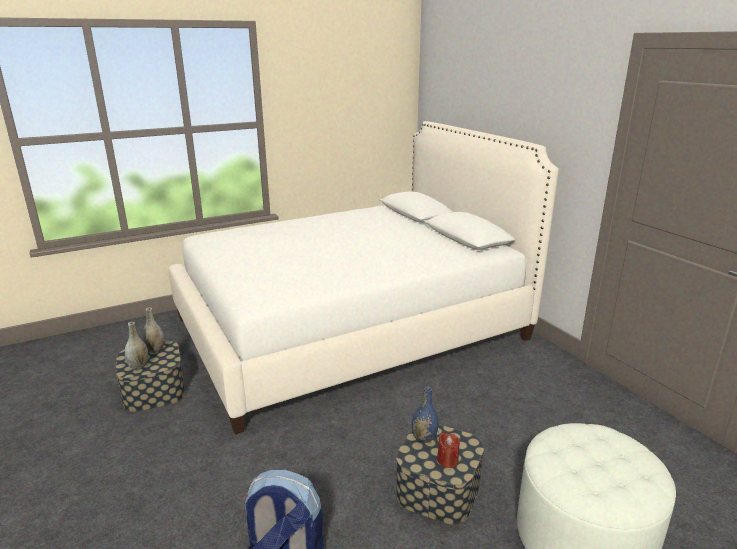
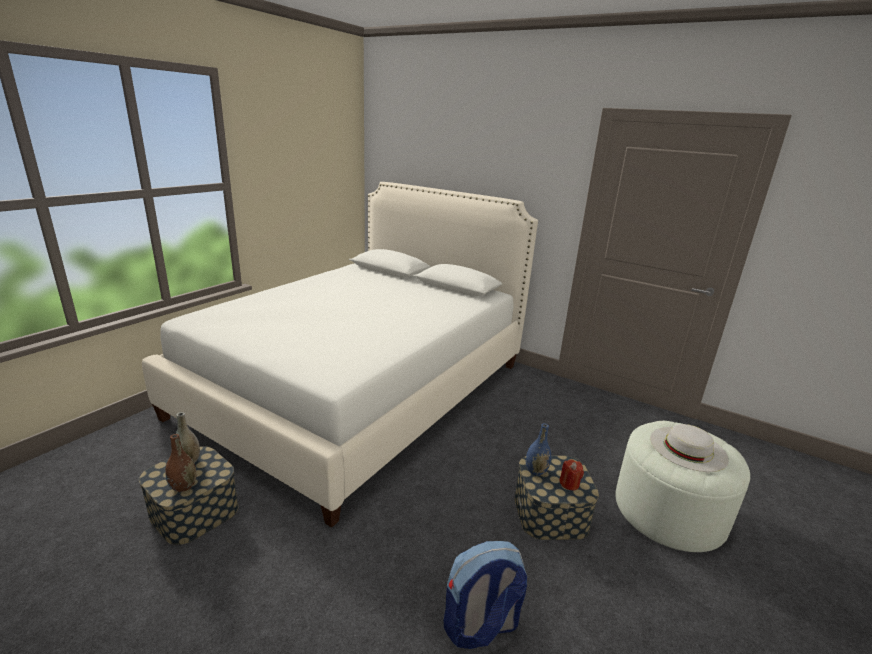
camera: 30 degrees left, 0 degrees up
(138, 366) = (183, 486): grey vase -> brown vase
(595, 460) = (688, 448): none -> white hat

